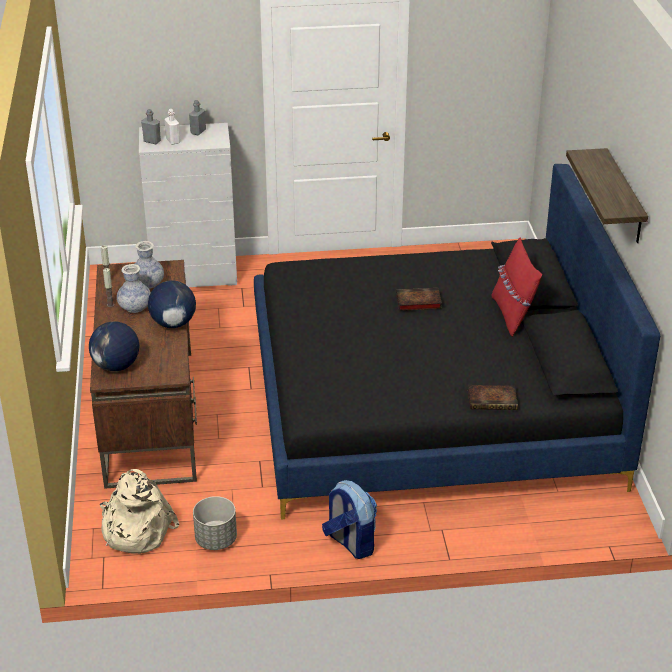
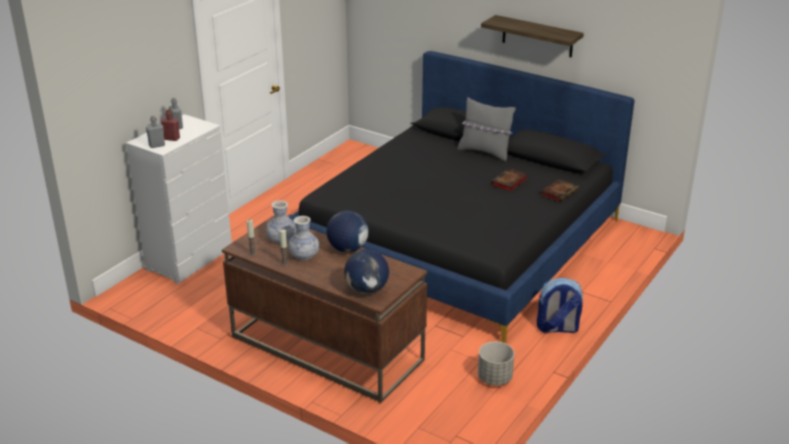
camera: 50 degrees left, 5 degrees down
(135, 530) = (443, 408): beige backpack -> none
(173, 141) = (172, 138): white bottle -> red bottle
(417, 302) = (431, 171): book -> book (509, 182)
(512, 315) = (485, 152): red pillow -> grey pillow

